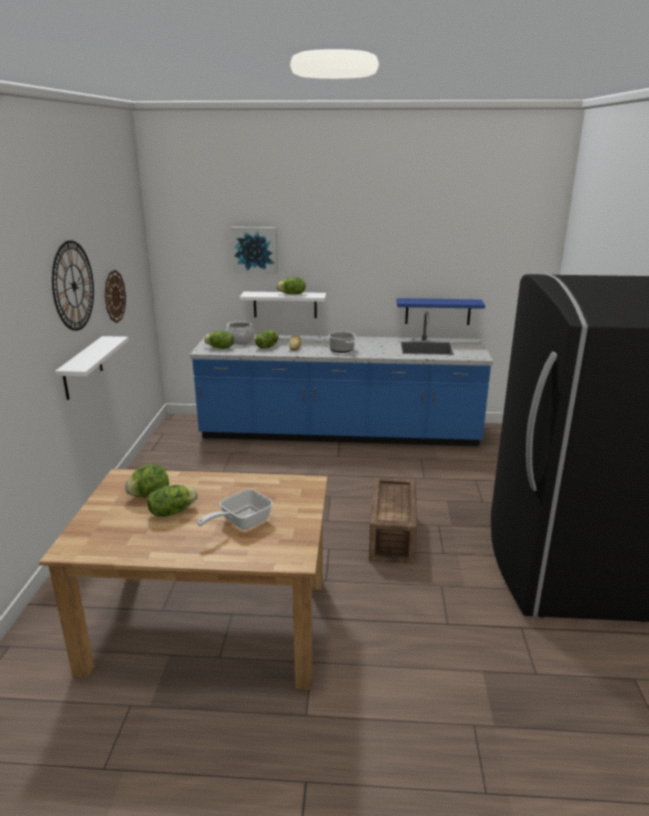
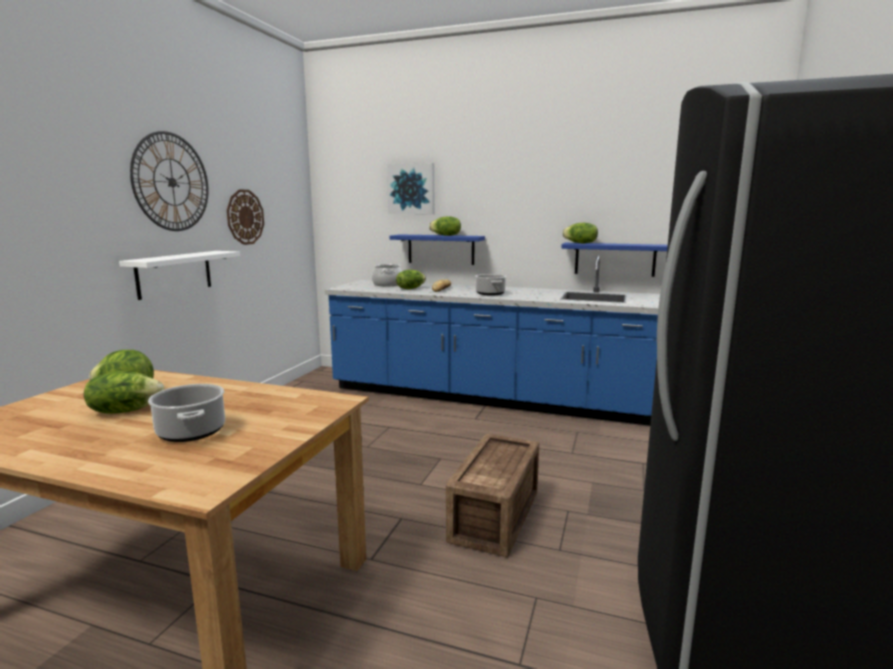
camera: 15 degrees right, 10 degrees down
(220, 348) = (361, 287): lettuce -> lettuce (580, 243)
(240, 522) = (191, 431): frying pan -> cooking pot
(285, 304) = (441, 249): white shelf -> blue shelf

